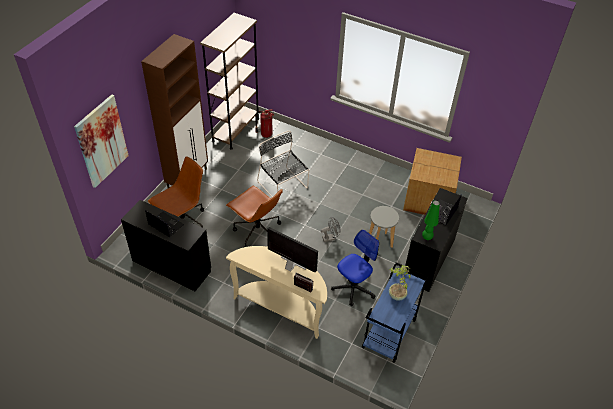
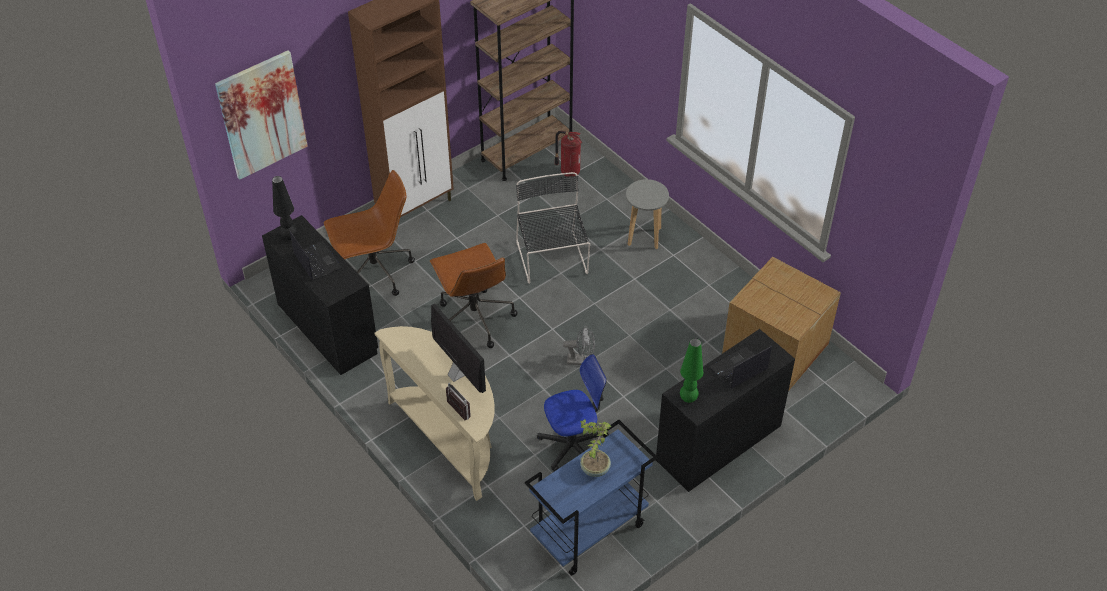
camera: 25 degrees right, 0 degrees up
(139, 215) = (289, 237): none -> black table lamp
(380, 241) = (655, 391): grey stool -> grey stool (644, 236)

